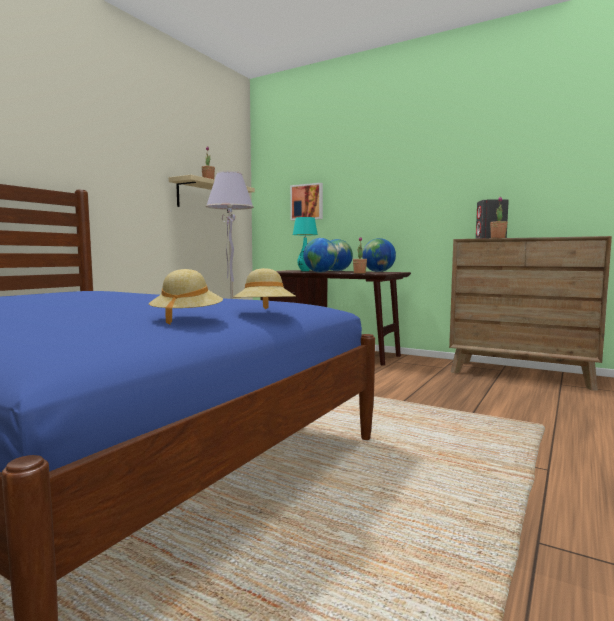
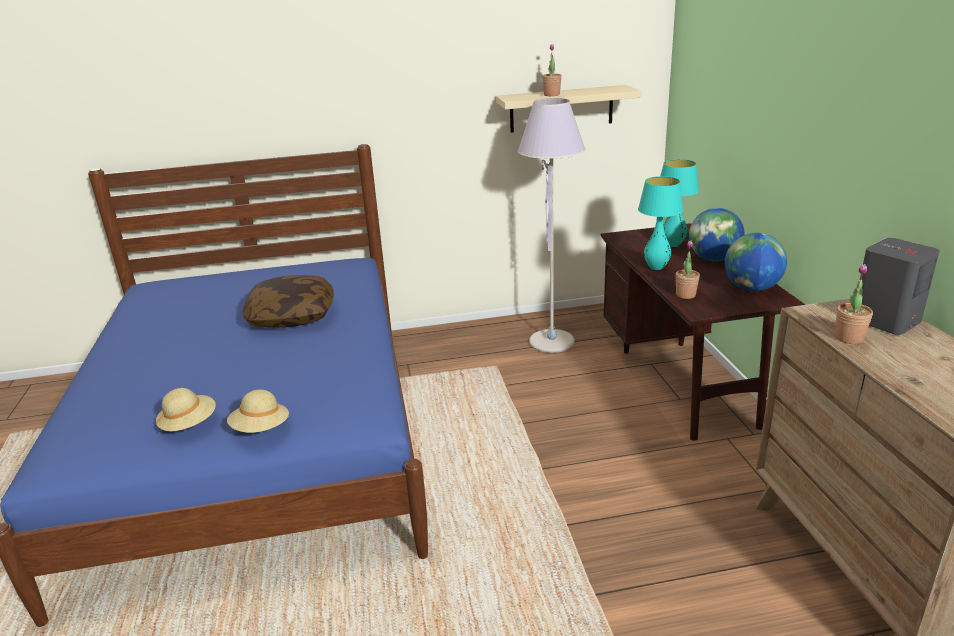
camera: 50 degrees right, 20 degrees up
(110, 296) = (292, 316): none -> pillow
(307, 202) = (717, 122): picture -> none
(320, 272) = (656, 267): globe -> turquoise table lamp

